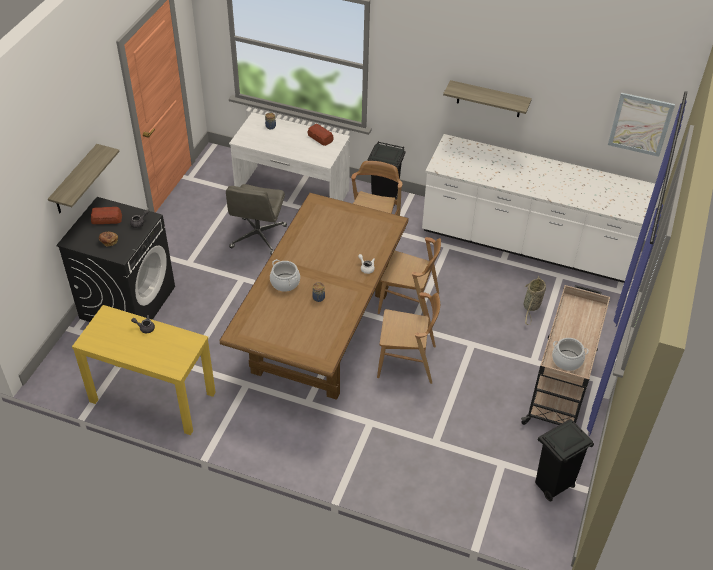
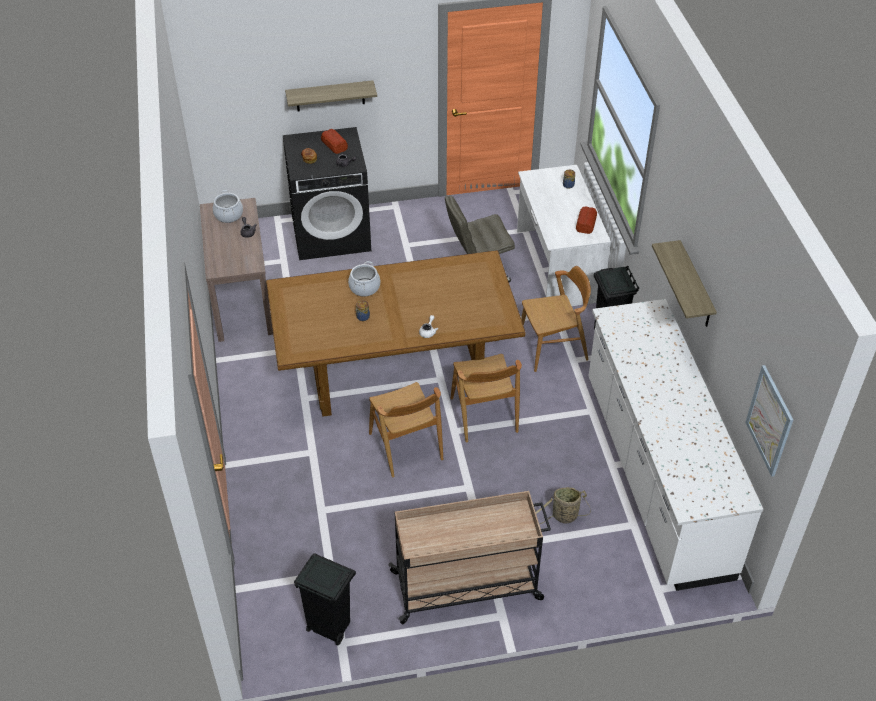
camera: 60 degrees right, 0 degrees up
(152, 397) = (241, 299): yellow console table -> brown console table
(567, 360) = (428, 537): cooking pot -> cooking pot (228, 215)

